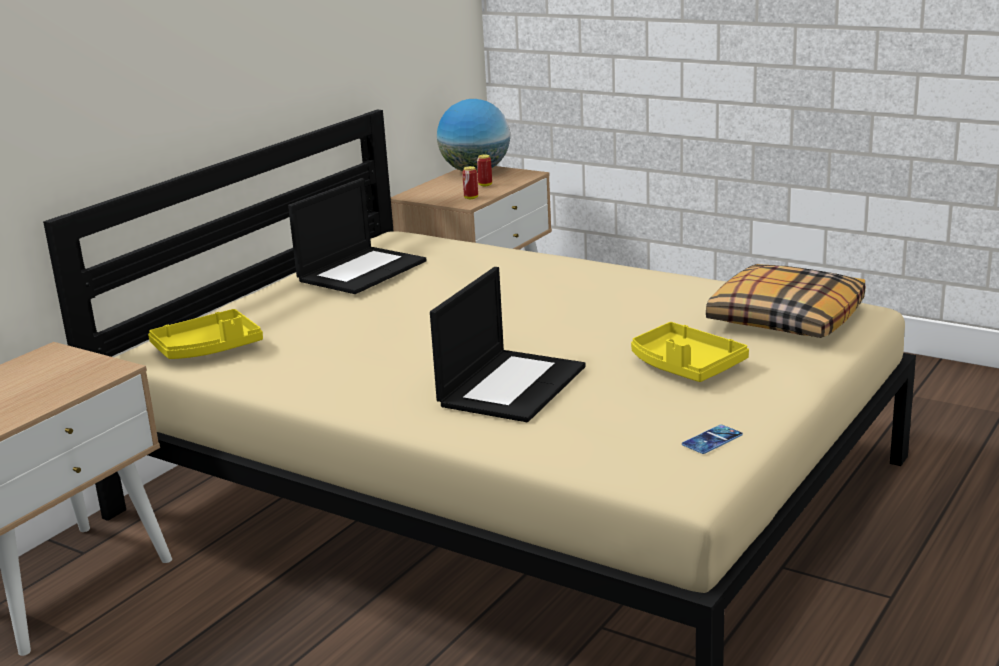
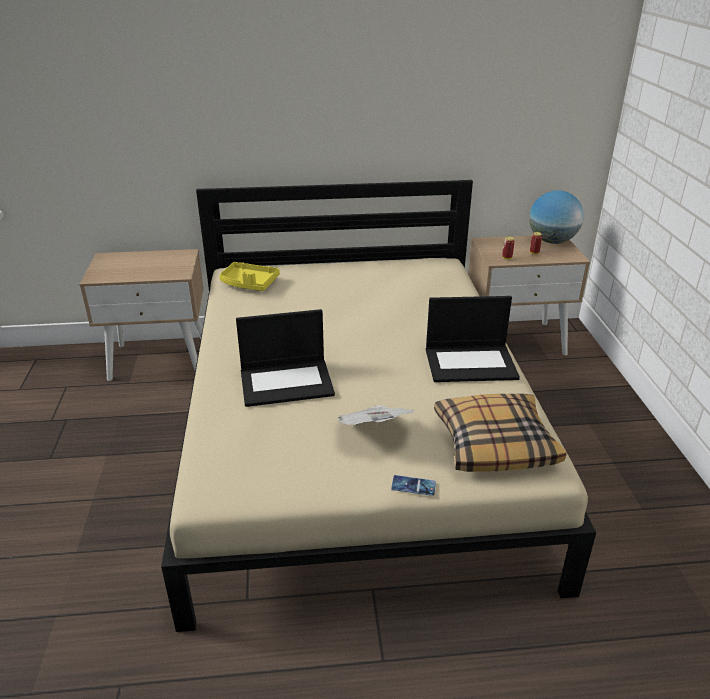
camera: 50 degrees right, 10 degrees up
(362, 270) = (382, 276): laptop -> laptop (471, 363)
(685, 366) = (374, 431): yellow tray -> newspaper
(712, 440) = (278, 482): phone -> phone (413, 486)

